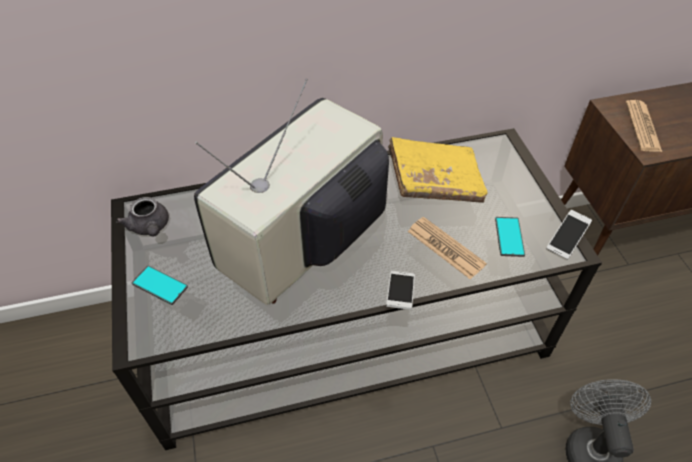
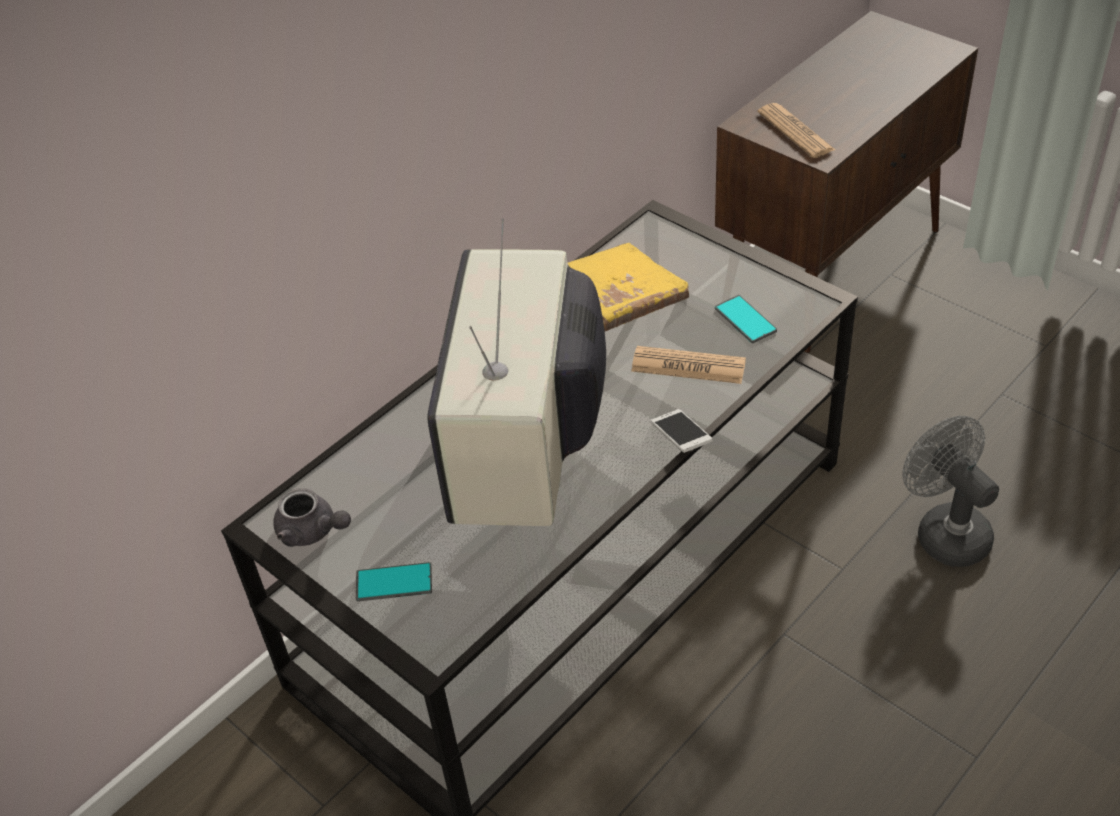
camera: 30 degrees left, 5 degrees down
(566, 239) = (805, 291): phone -> none

